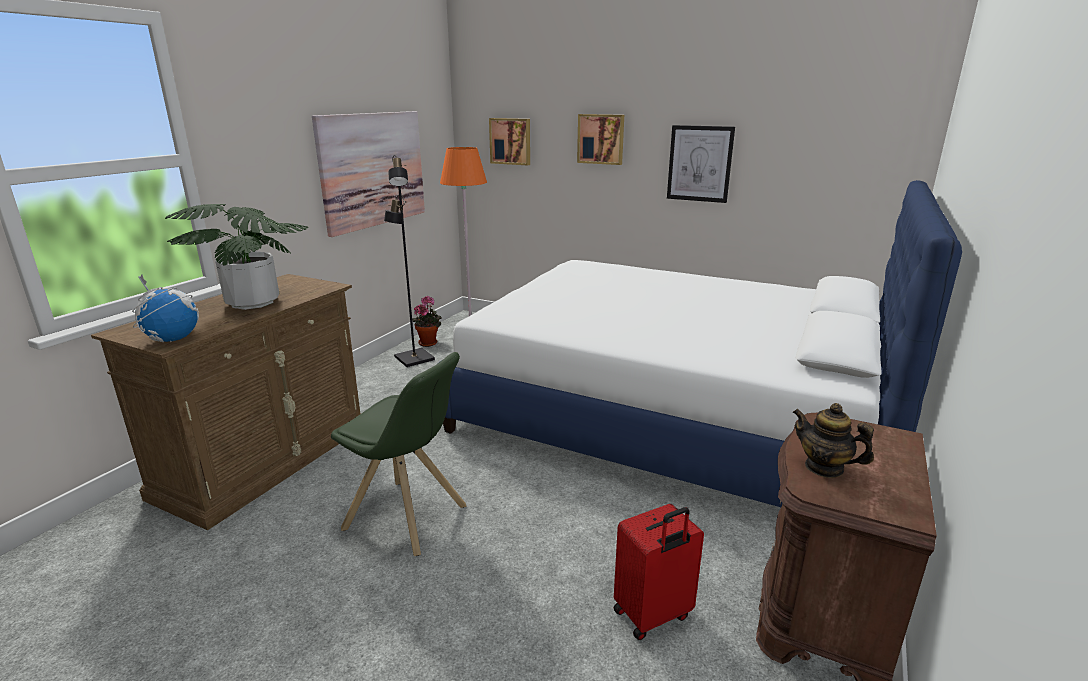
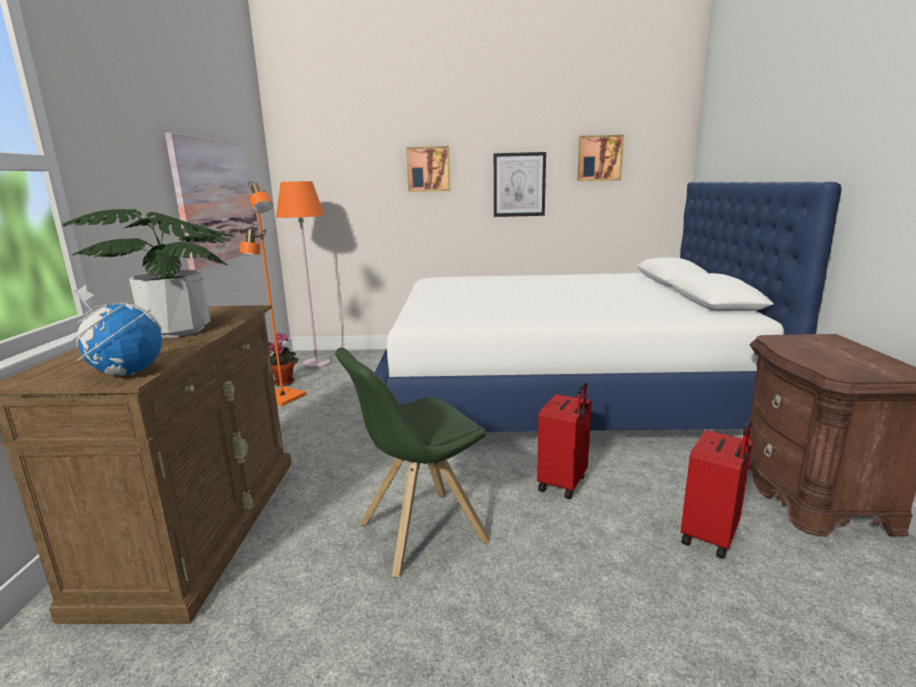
camera: 25 degrees left, 5 degrees down
(407, 517) = (421, 532): green chair -> green chair turned 150 degrees clockwise
(414, 358) = (283, 397): black floor lamp -> orange floor lamp
(510, 141) = (336, 176): picture -> picture (599, 158)
(568, 513) = (564, 483): none -> red suitcase
(824, 467) = (826, 362): teapot -> none

